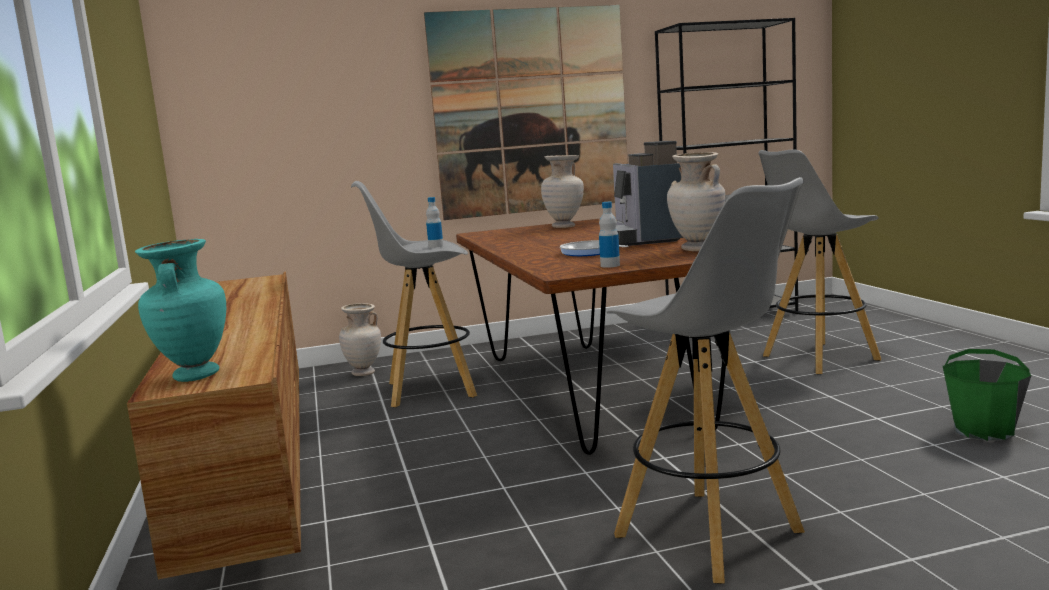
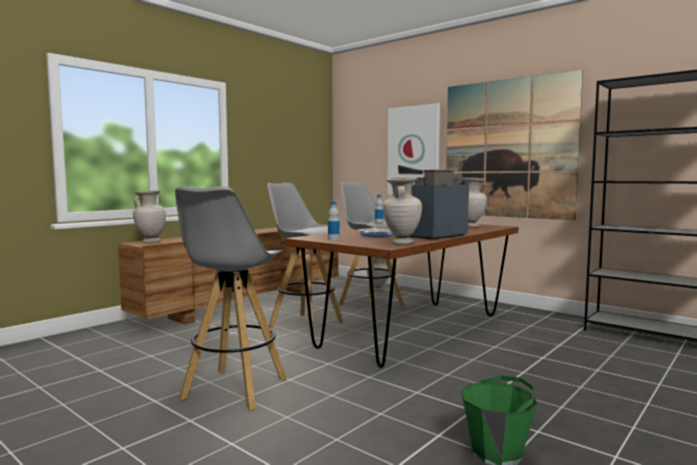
camera: 55 degrees right, 5 degrees down
(194, 376) = (150, 242): turquoise vase -> beige vase
(368, 121) = (413, 151): none -> picture
(817, 358) = (589, 374): grey stool -> grey stool (305, 323)

